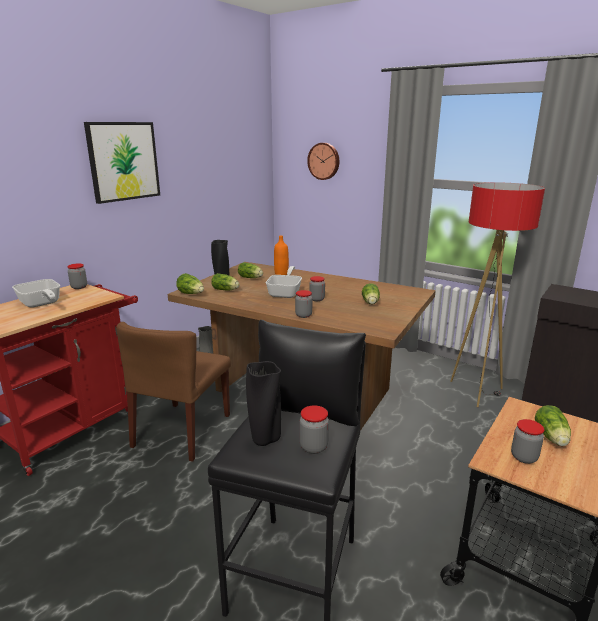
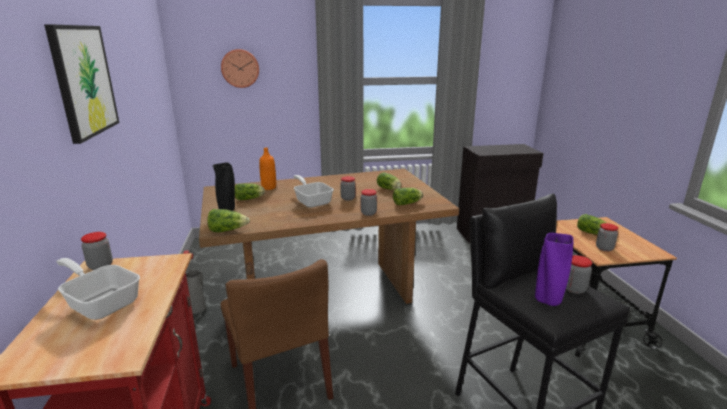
camera: 45 degrees left, 0 degrees up
(41, 304) = (101, 302): frying pan -> frying pan turned 150 degrees counterclockwise
(226, 290) = (253, 216): lettuce -> lettuce (408, 203)
(265, 440) = (547, 301): black vase -> purple vase
(476, 392) = (433, 241): floor lamp -> none

